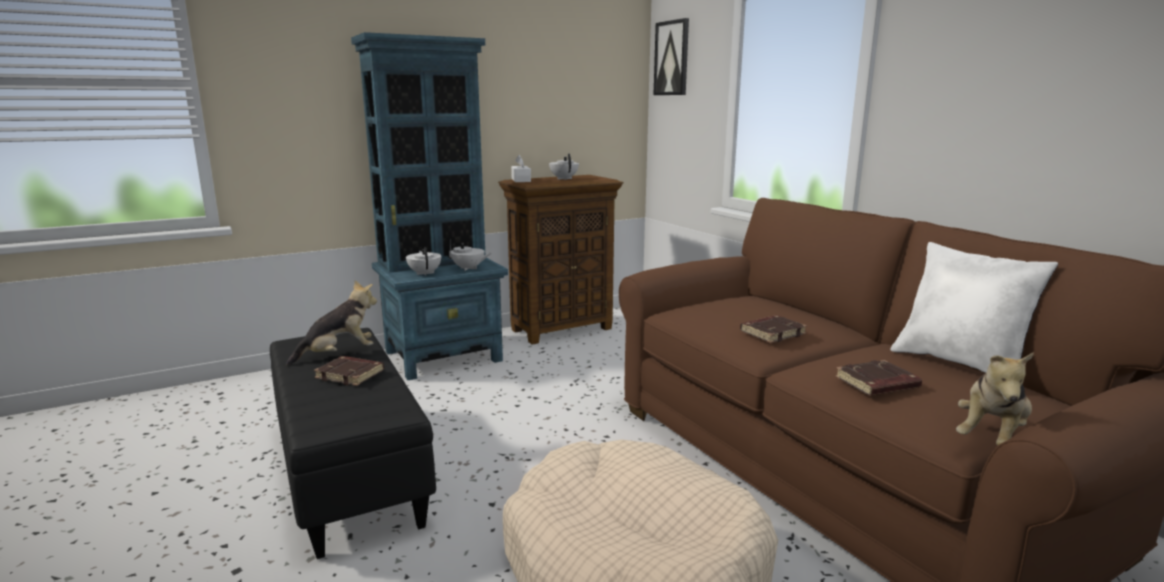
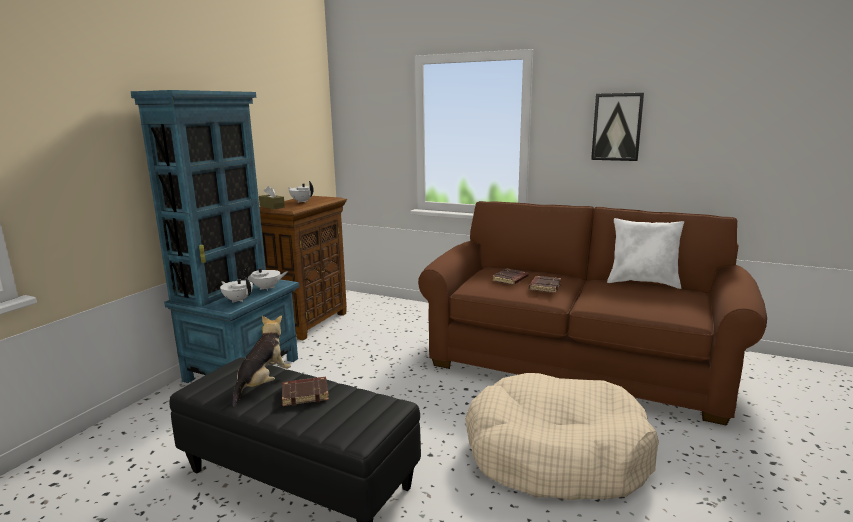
camera: 35 degrees left, 0 degrees up
(521, 180) = (272, 207): white tissue box -> brown tissue box
(672, 58) = (356, 101): picture -> picture (617, 127)
(877, 384) = (632, 302): brown book -> brown book (510, 280)
(991, 437) = (704, 313): plush toy -> none

